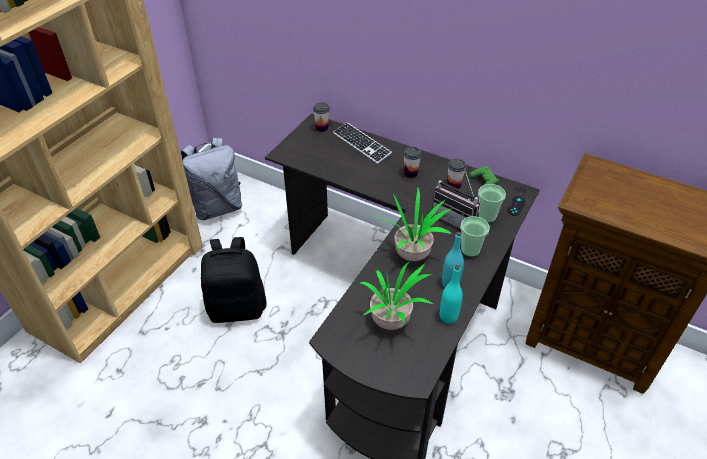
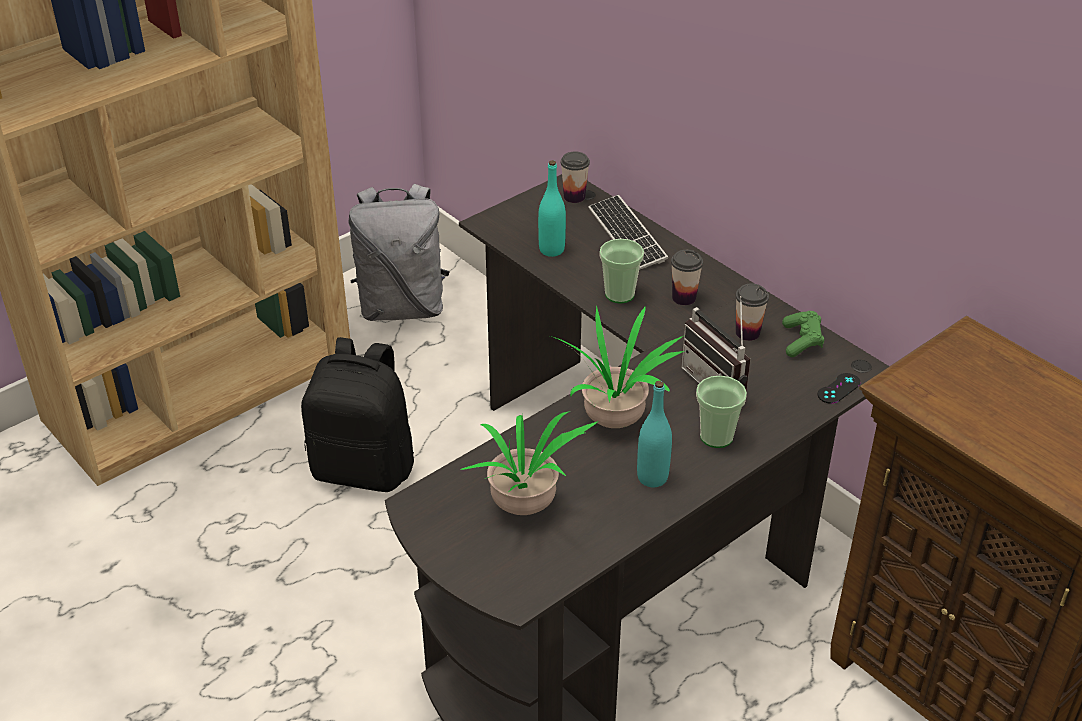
camera: 20 degrees right, 5 degrees down
(448, 317) = (620, 524): turquoise bottle -> turquoise bottle (551, 250)
(487, 216) = (776, 393): cup -> cup (619, 294)

